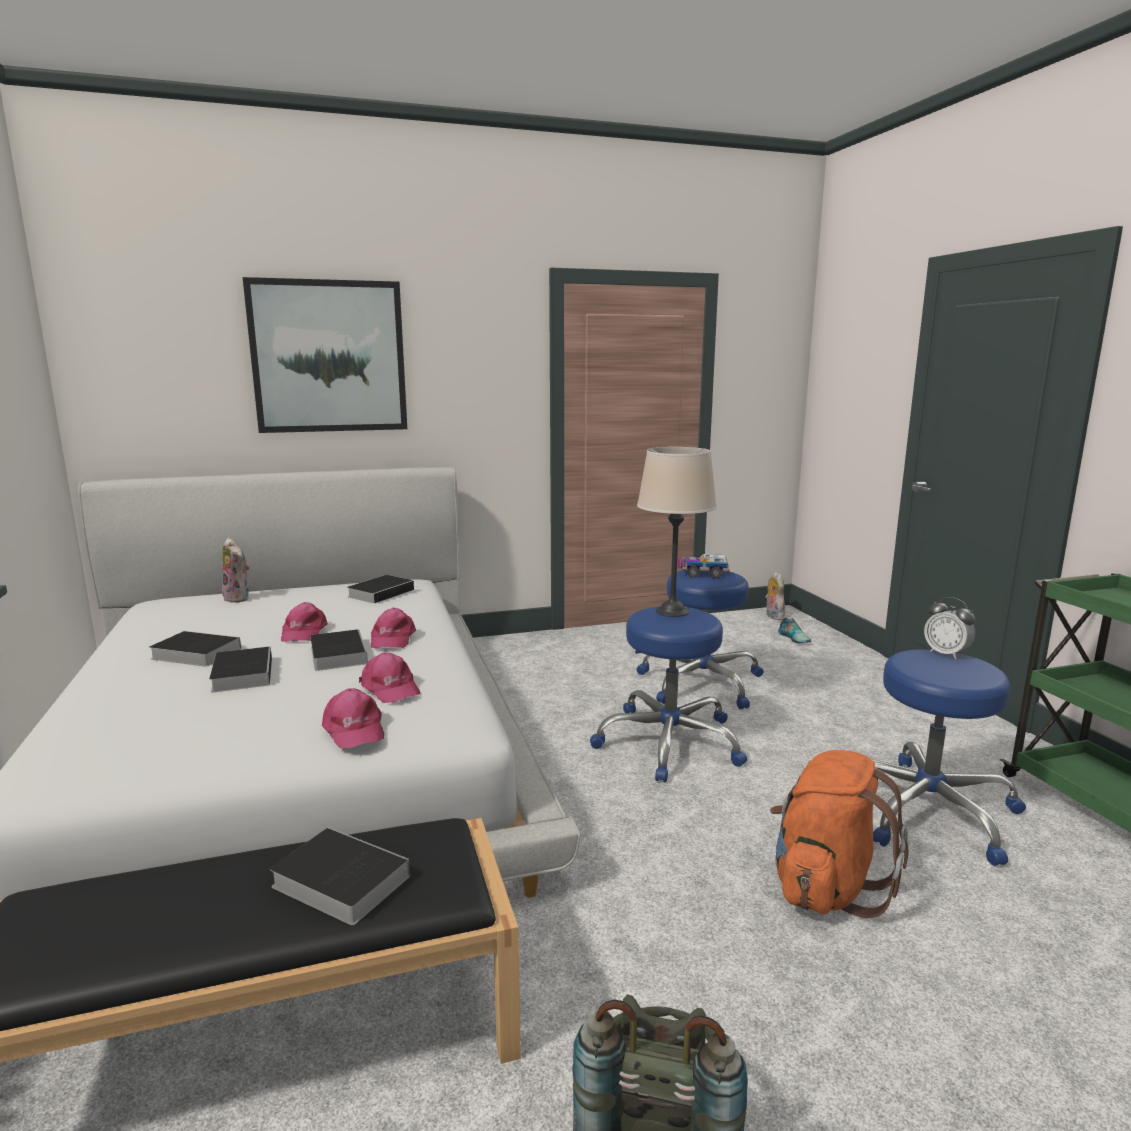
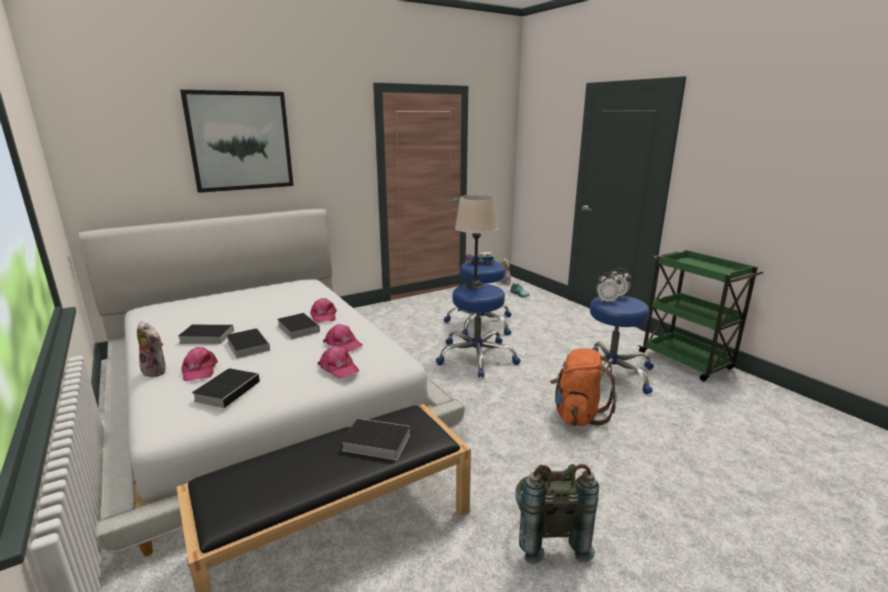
camera: 15 degrees left, 5 degrees up
(239, 598) = (204, 300): plush toy -> plush toy (157, 371)
(303, 632) = (265, 317): pink cap -> pink cap (199, 370)
(382, 592) = (296, 289): book -> book (228, 390)
(918, 661) = (606, 301): none -> alarm clock

